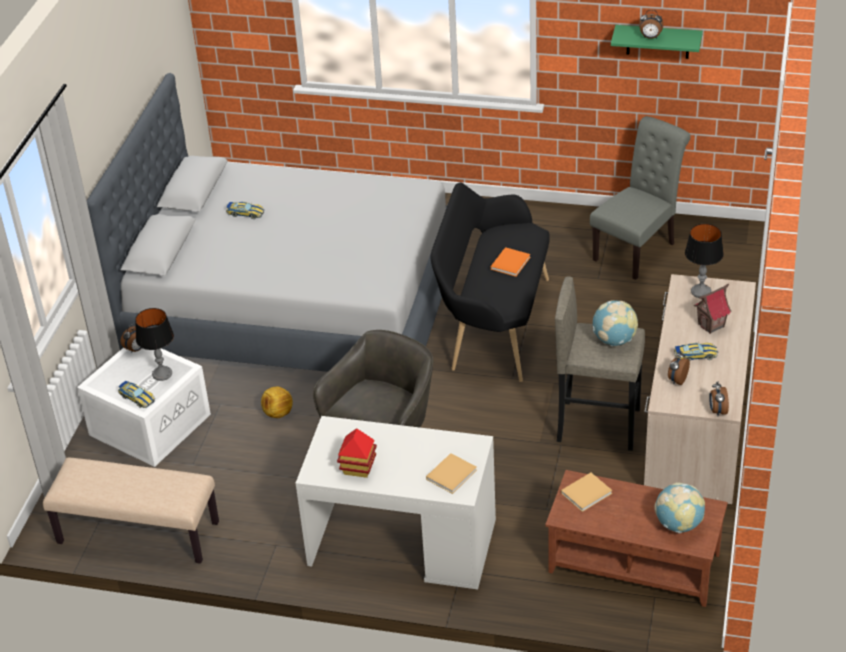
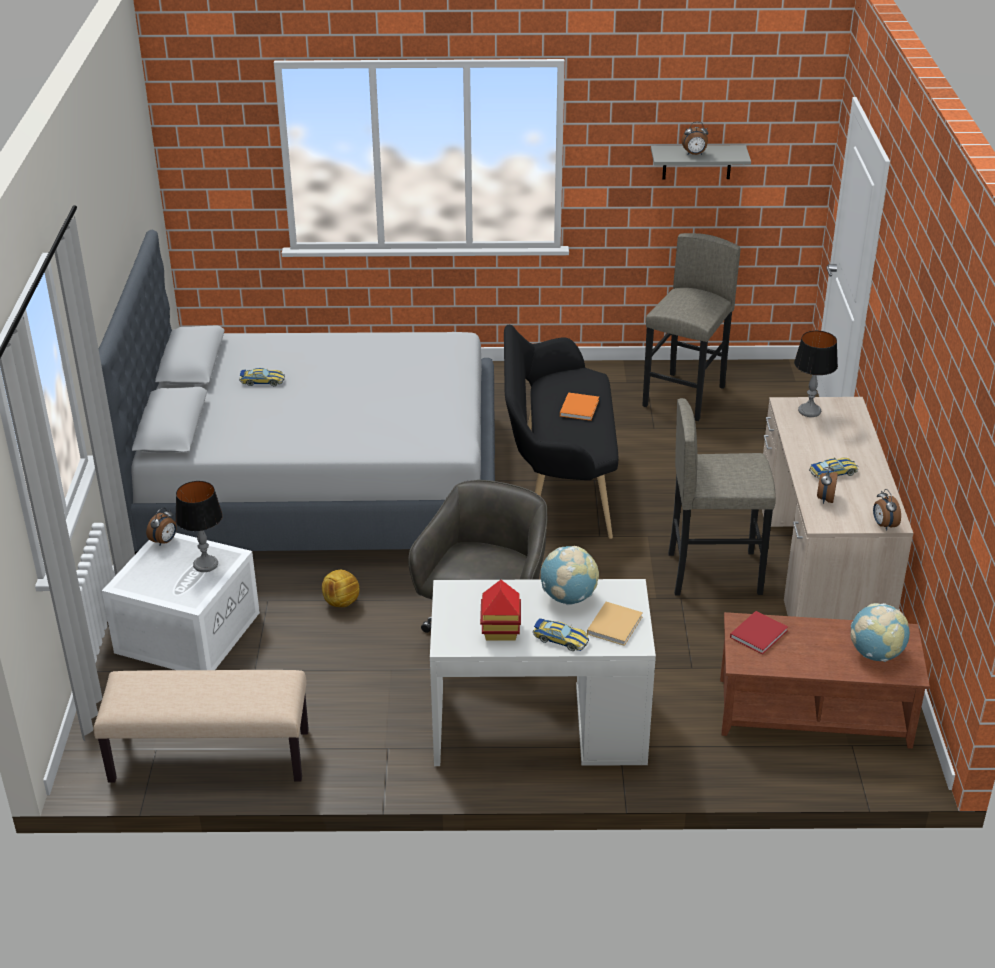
camera: 15 degrees left, 5 degrees down
(137, 398) = (182, 594): toy car -> toy car (561, 639)
(587, 492) = (759, 633): beige book -> red book
(614, 340) = (739, 466): globe -> globe (568, 597)
(638, 249) = (685, 396): grey chair -> grey stool
(658, 41) = (697, 162): green shelf -> grey shelf
(711, 325) = (836, 442): toy house -> none

